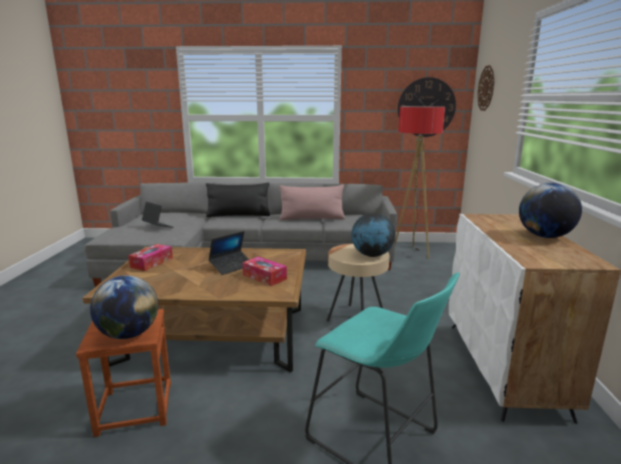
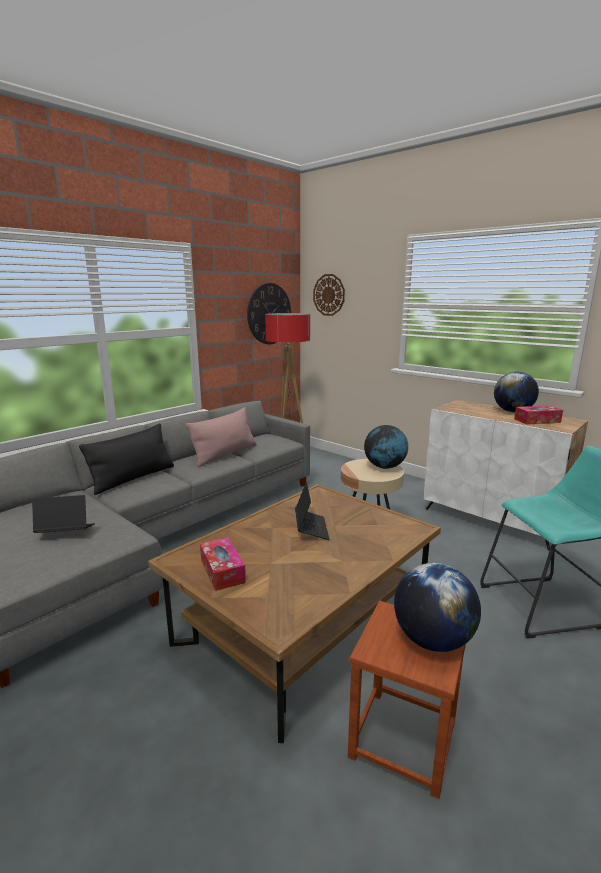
camera: 50 degrees left, 0 degrees up
(264, 277) = (364, 522): tissue box -> tissue box (537, 421)

